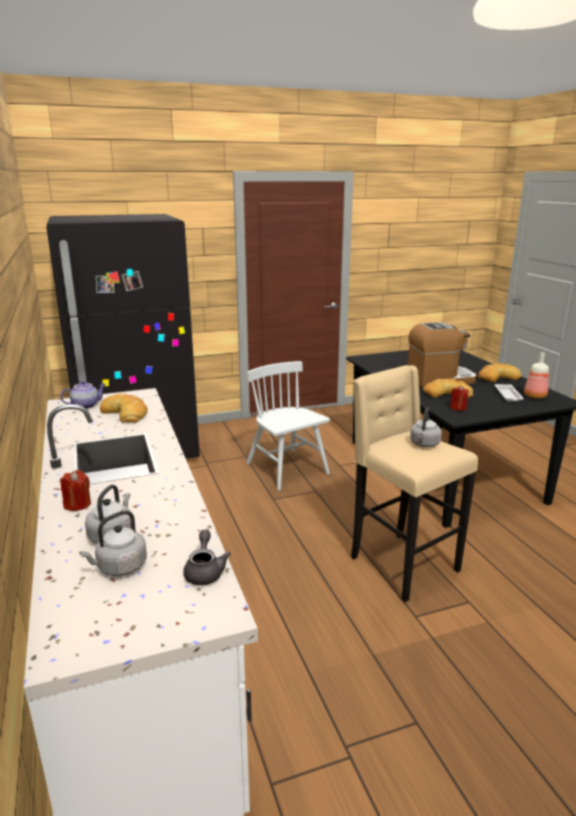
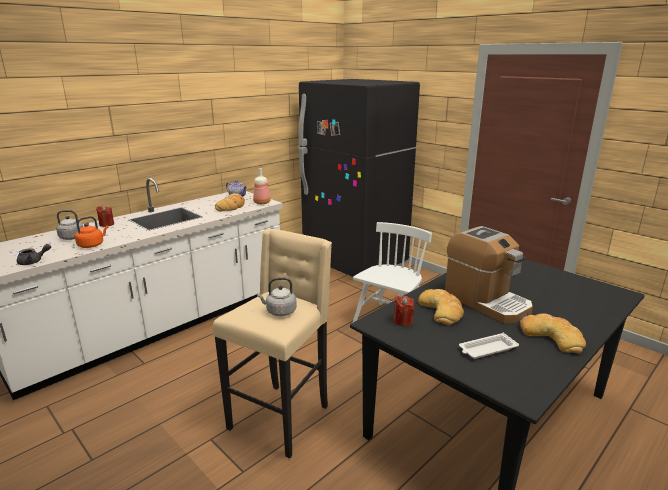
camera: 65 degrees right, 0 degrees up
(119, 567) = (41, 245): grey kettle -> none
(176, 517) = (92, 245): none -> orange kettle
(534, 396) = (510, 370): bottle -> bottle (261, 203)

